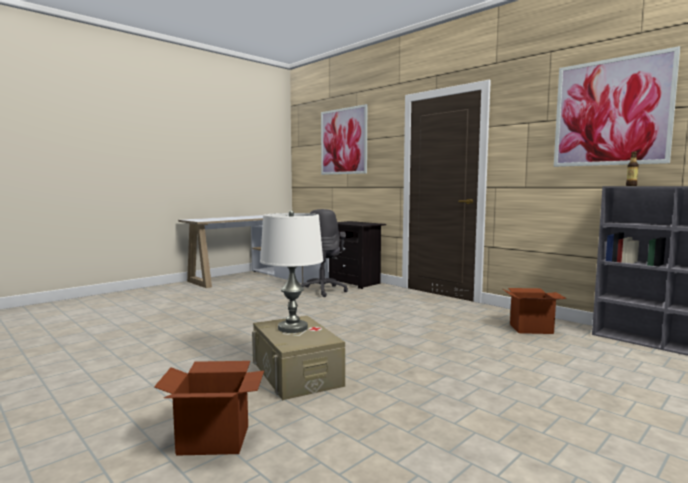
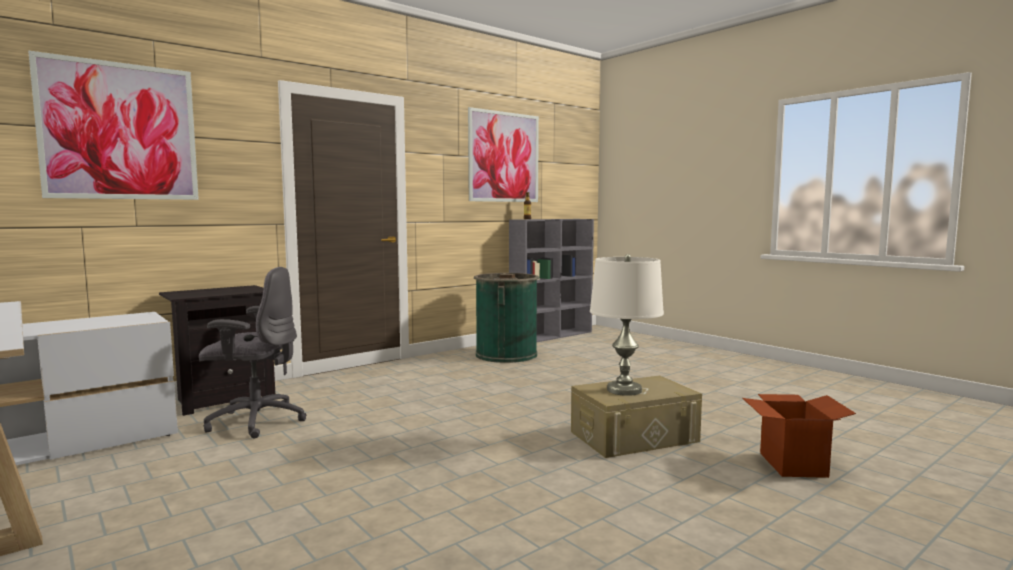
camera: 85 degrees left, 0 degrees up
(531, 329) = (506, 355): cardboard box -> green trash can

